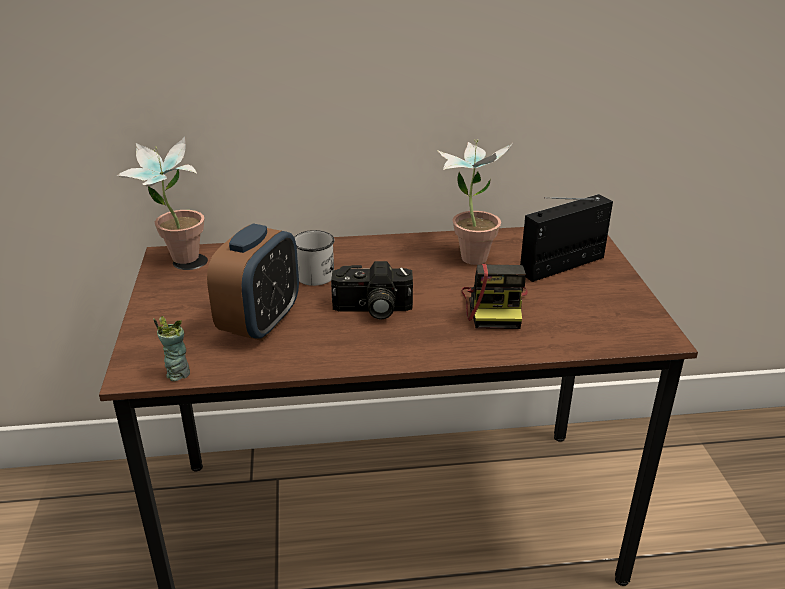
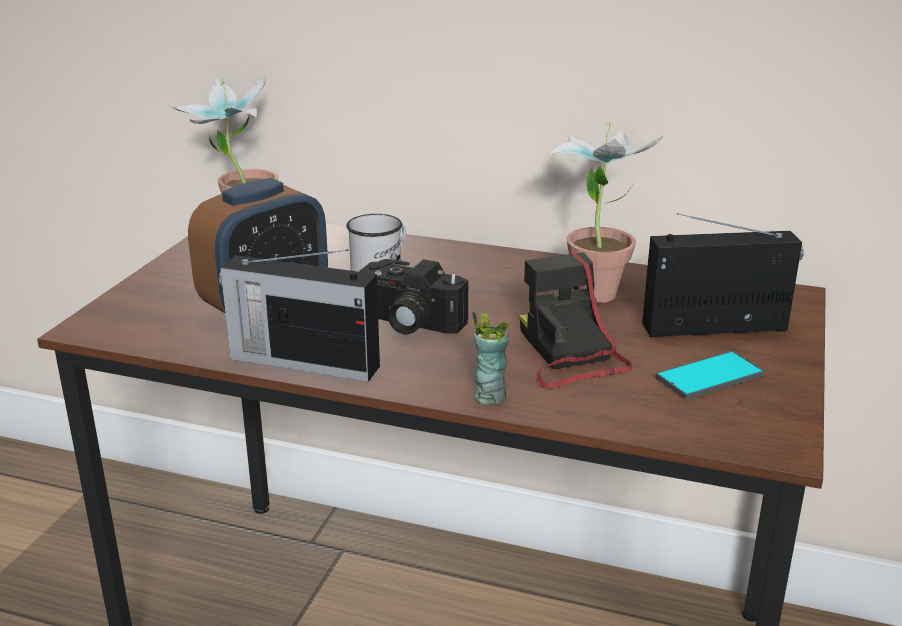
camera: 25 degrees right, 5 degrees down
(178, 373) = (130, 337): cup -> cup (489, 396)
(327, 358) = (302, 362): none -> radio
(495, 307) = (569, 355): camera -> camera turned 135 degrees clockwise
(587, 301) = (709, 376): none -> phone

